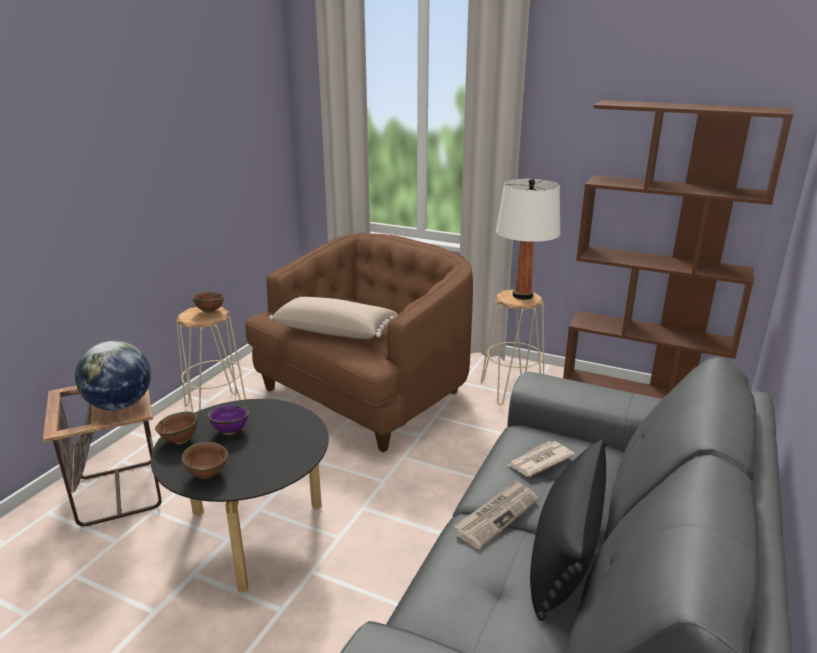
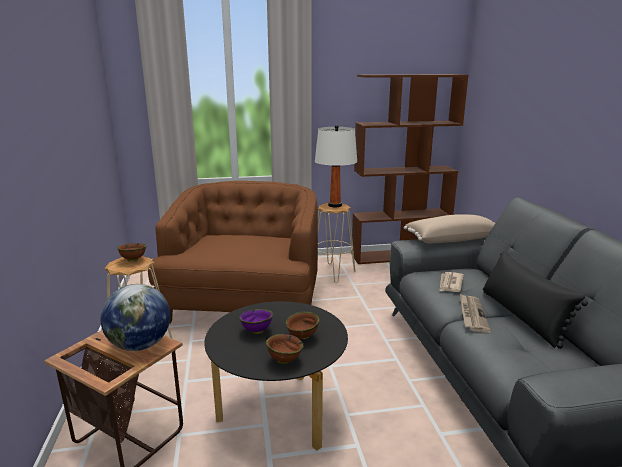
camera: 35 degrees left, 5 degrees down
(180, 441) = (228, 350): brown bowl -> brown bowl (303, 337)
(335, 330) = (238, 252): beige pillow -> beige pillow (451, 239)

